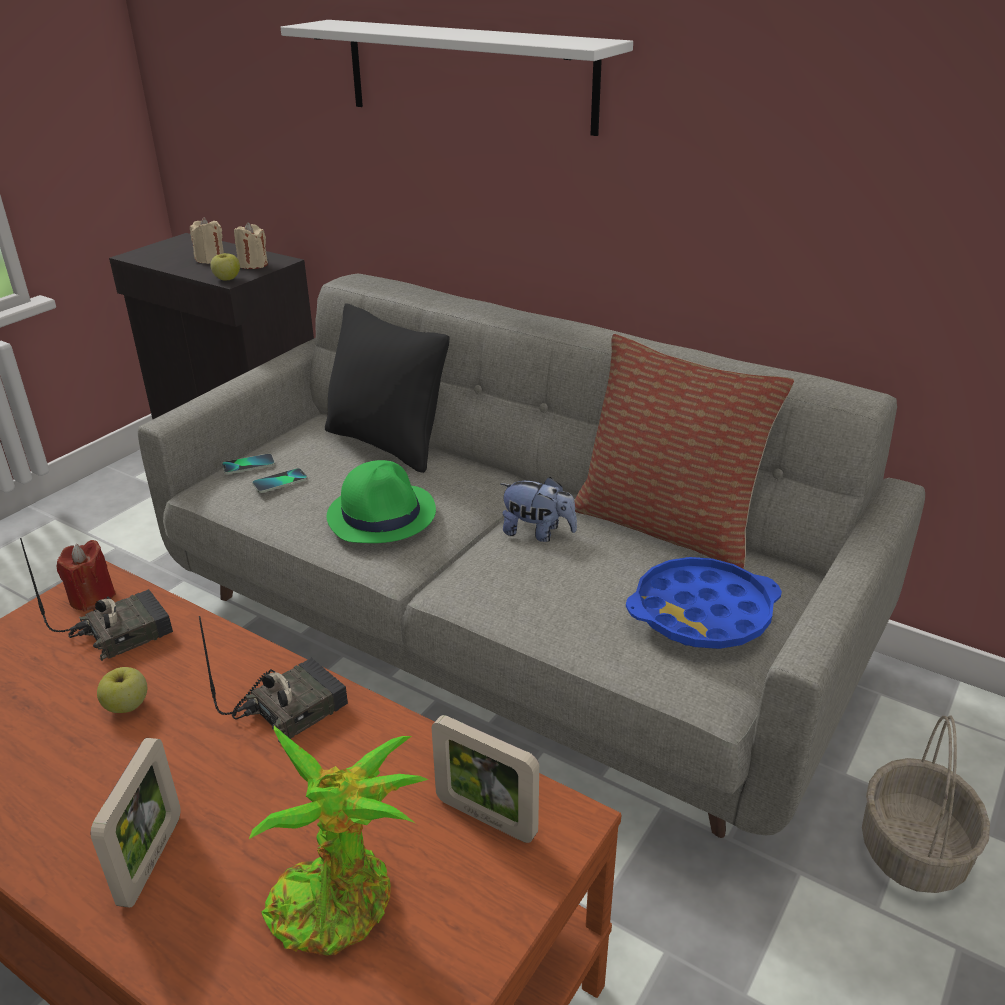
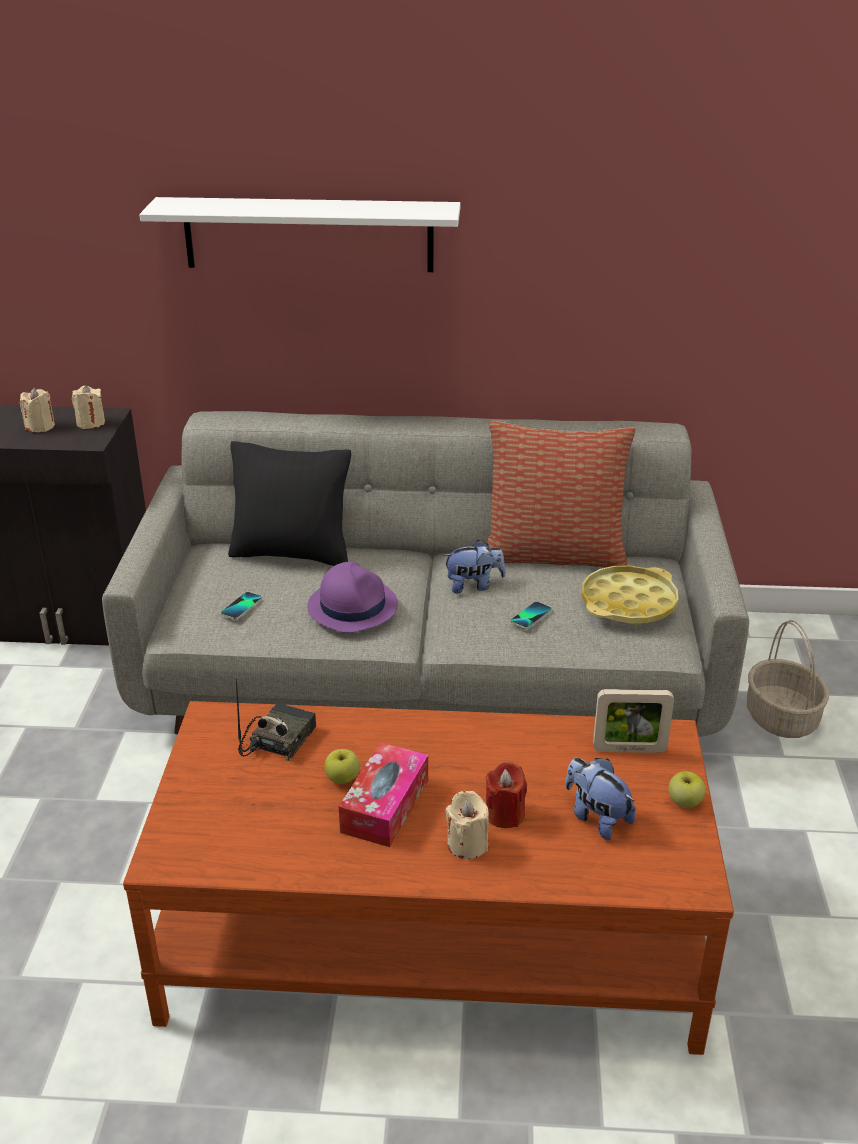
camera: 30 degrees left, 0 degrees up
(92, 597) = (221, 727): red candle -> red candle (504, 814)
(128, 760) = (385, 805): none -> tissue box
(151, 859) = (467, 844): picture frame -> beige candle
(227, 279) = (87, 442): apple -> apple (684, 802)
(248, 465) = (196, 602): phone -> phone (531, 616)
(291, 707) = (452, 739): radio -> none
(340, 902) = (596, 817): potted plant -> plush toy
(382, 514) = (352, 606): green hat -> purple hat
(702, 613) = (628, 603): blue tray -> yellow tray

